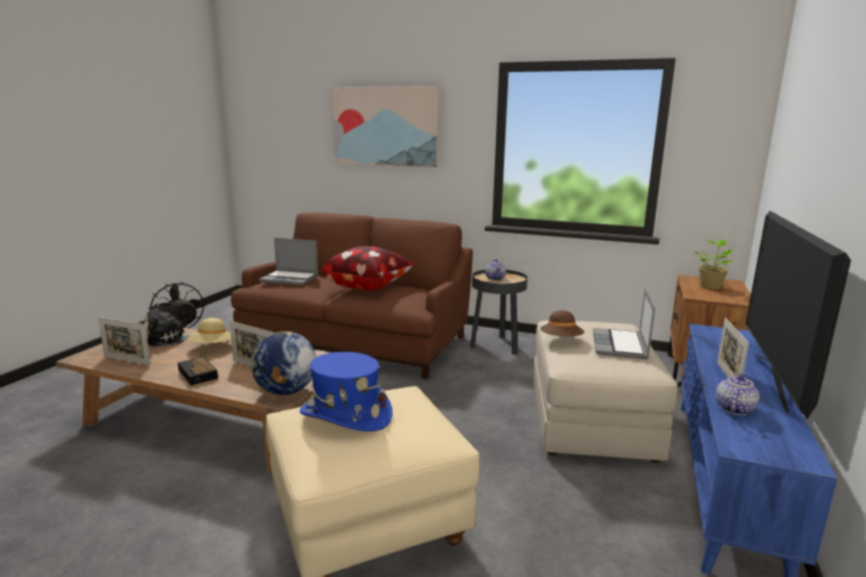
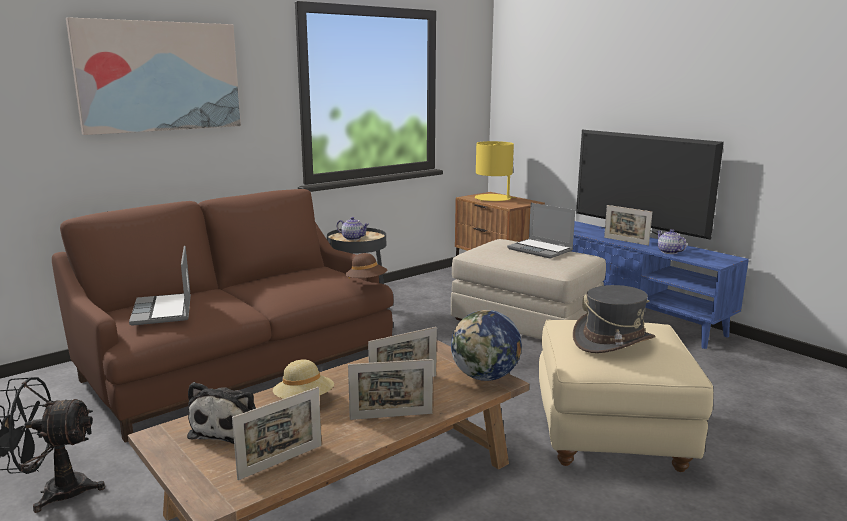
camera: 60 degrees left, 0 degrees up
(198, 374) = (391, 416): alarm clock -> picture frame
(290, 279) = (163, 311): laptop -> laptop turned 120 degrees clockwise
(346, 415) = (613, 341): blue hat -> grey hat
(368, 287) = (271, 285): pillow -> none
(561, 340) = (513, 260): brown hat -> brown hat (366, 282)
(710, 286) = (493, 199): potted plant -> yellow table lamp

